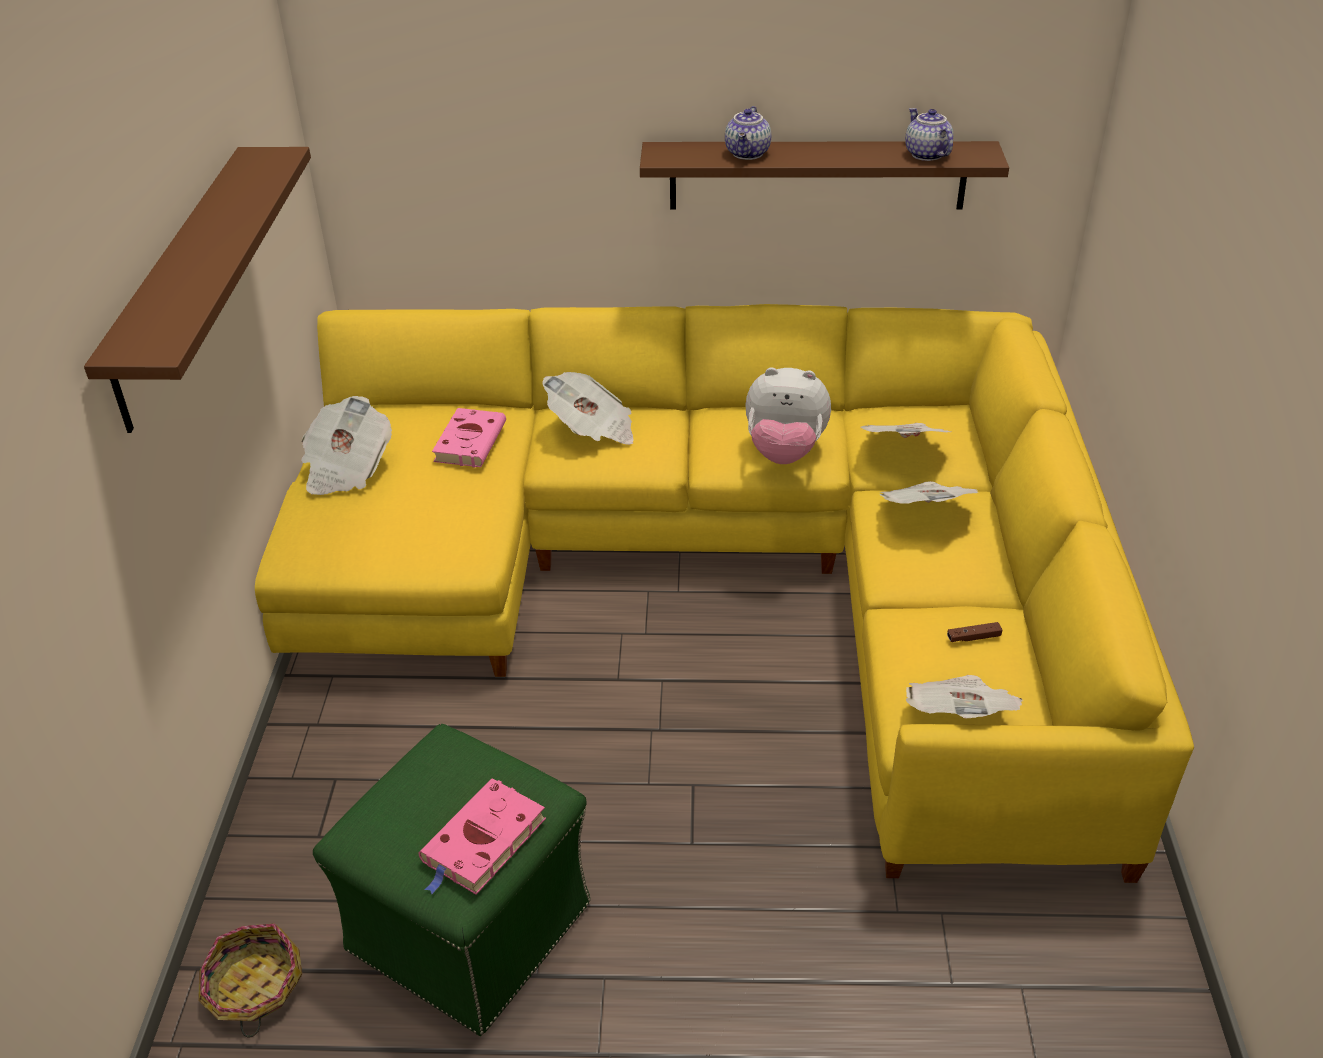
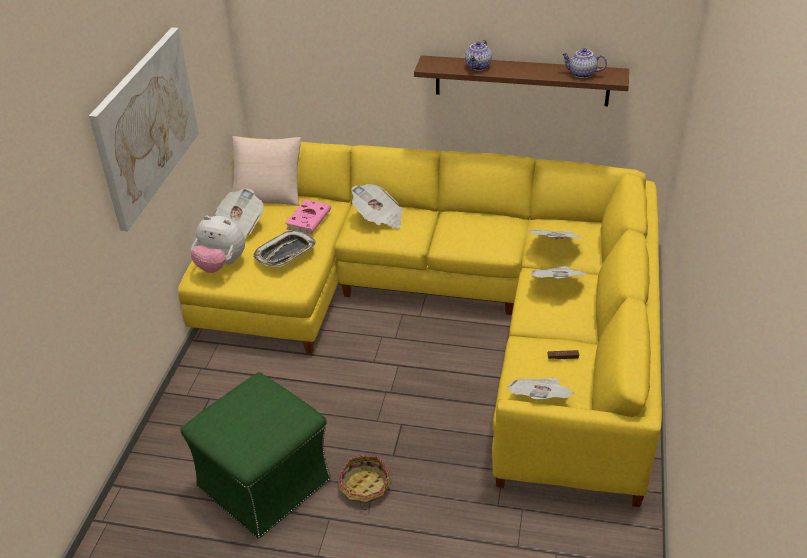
camera: 10 degrees right, 0 degrees up
(182, 283) = (146, 125): brown shelf -> picture
(254, 988) = (148, 499): basket -> basket (364, 487)
(389, 405) = (269, 194): none -> beige pillow
(442, 504) = (285, 253): none -> tray
(482, 843) = (265, 435): pink book -> none
(784, 452) = (485, 241): plush toy -> plush toy (221, 265)
(925, 154) = (581, 74): teapot -> teapot turned 60 degrees counterclockwise

